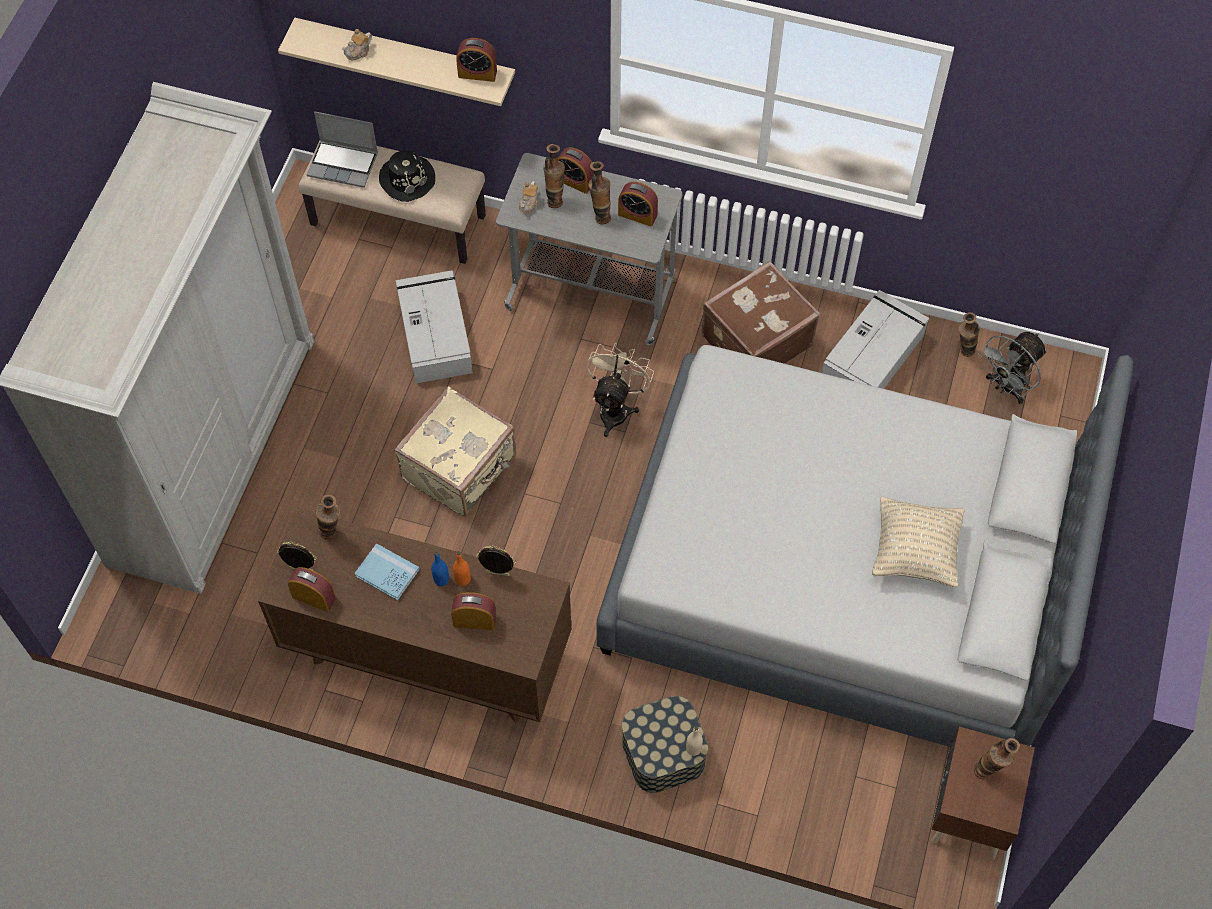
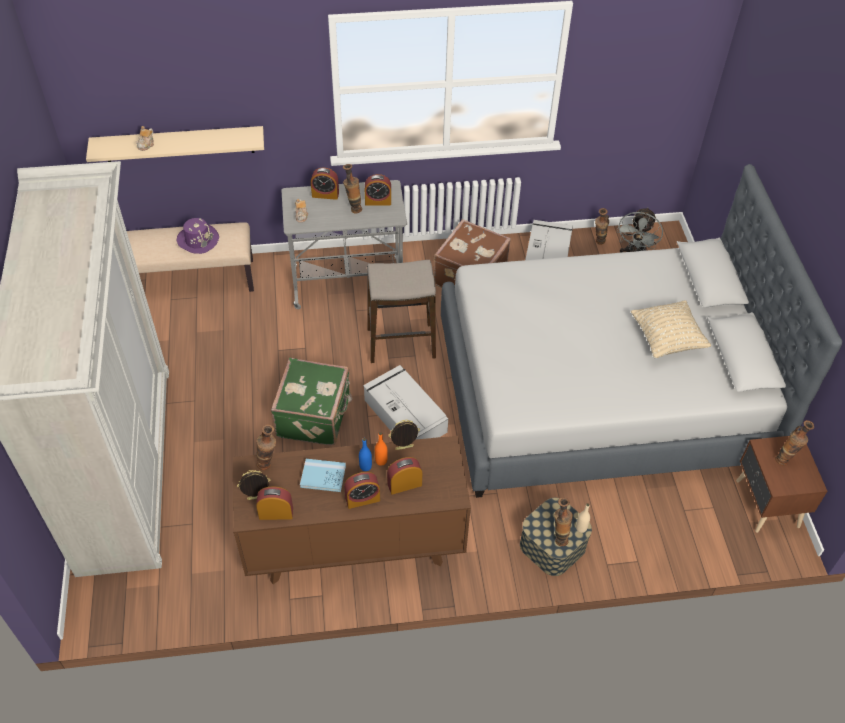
camera: 25 degrees left, 10 degrees down
(344, 164) = (148, 244): laptop -> none
(407, 179) = (198, 240): black hat -> purple hat
(435, 333) = (254, 339): grey storage box -> grey storage box (404, 415)
(461, 469) = (315, 416): beige suitcase -> green suitcase
(477, 73) = (238, 135): alarm clock -> alarm clock (362, 499)
(555, 199) = (317, 208): vase -> vase (559, 537)
(616, 408) = (401, 343): beige fan -> stool

